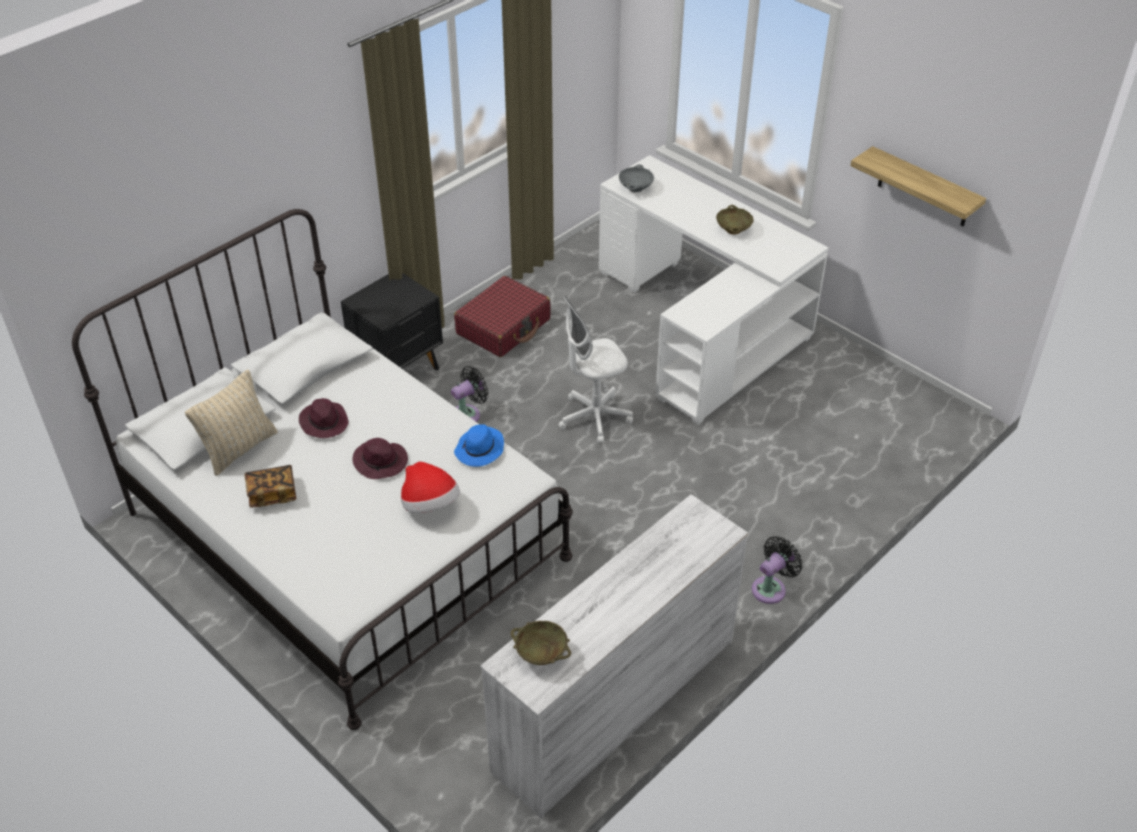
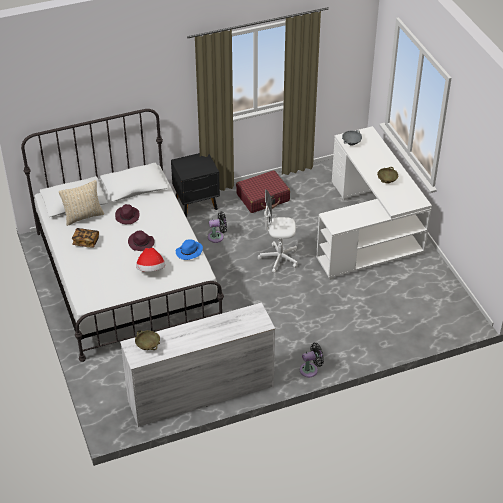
camera: 25 degrees right, 0 degrees up
(924, 188) = (473, 187): shelf -> none

